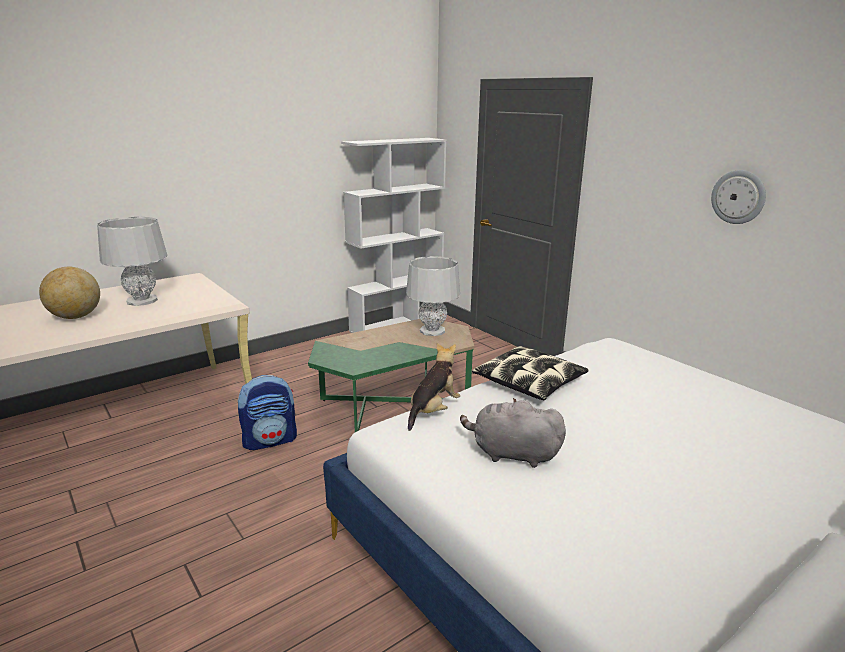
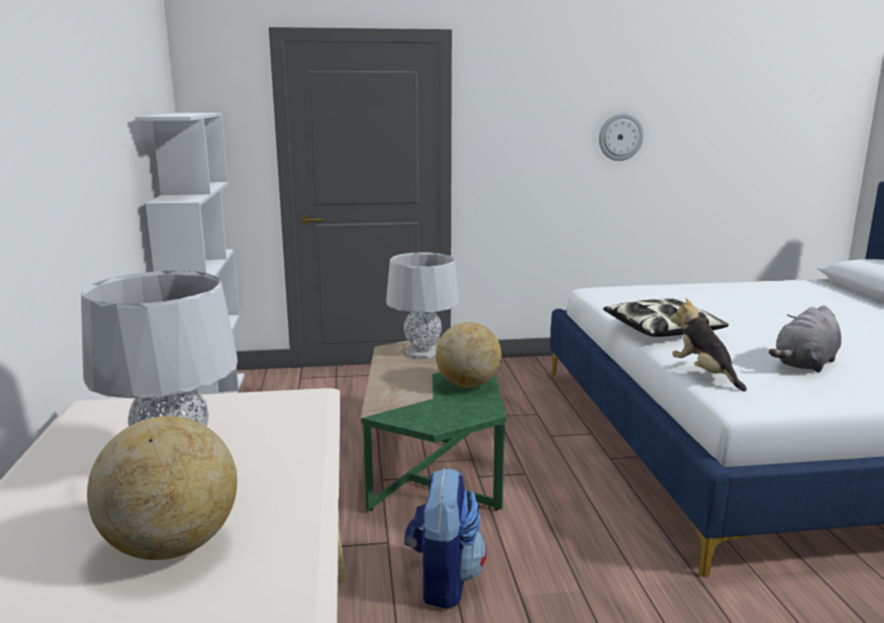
camera: 60 degrees left, 5 degrees down
(391, 355) = (468, 385): none -> globe

